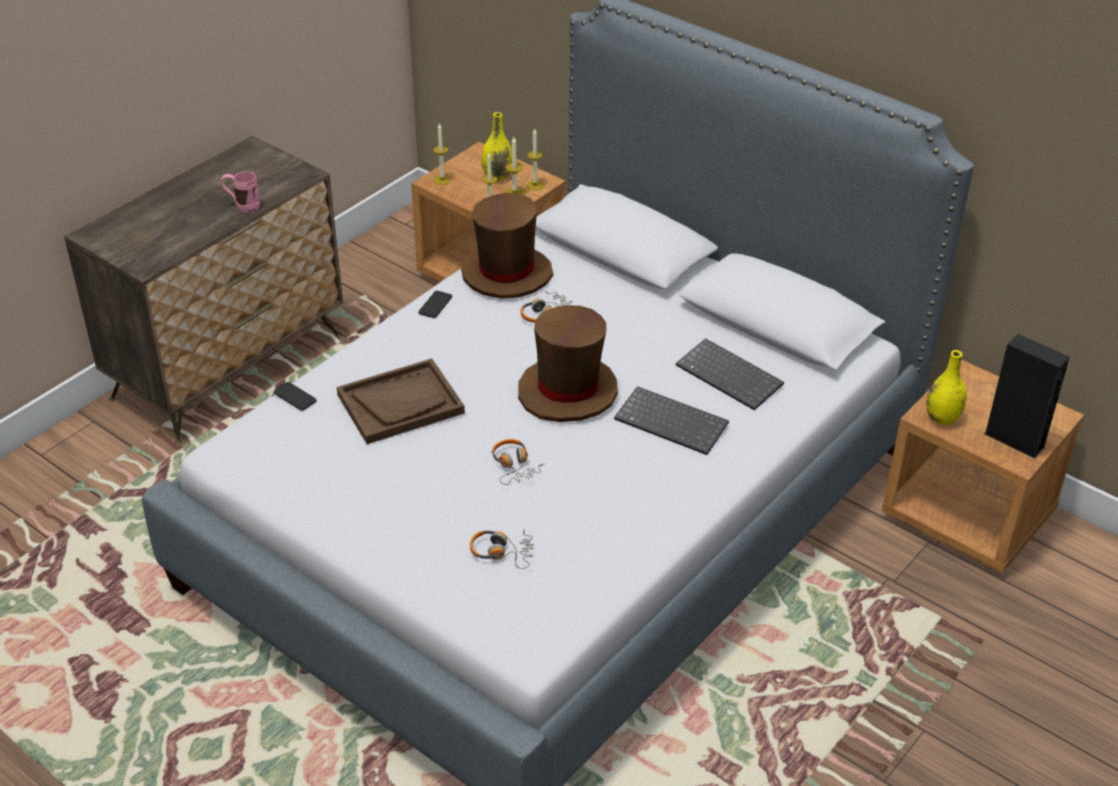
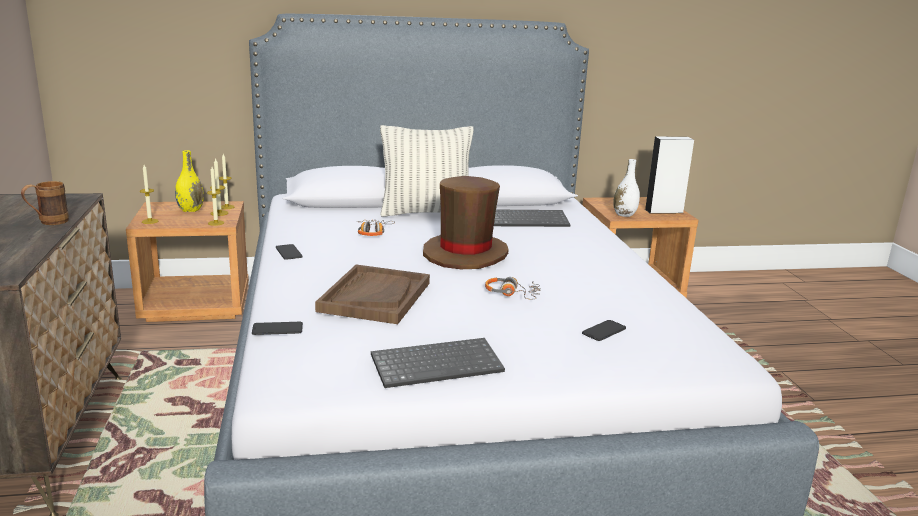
camera: 50 degrees left, 20 degrees down
(242, 206) = (48, 222): pink mug -> brown mug
(502, 552) = (604, 331): headphones -> phone
(506, 274) = (309, 226): brown hat -> none
(649, 307) = (426, 213): none -> pillow
(673, 422) = (546, 244): keyboard -> keyboard (438, 364)
(942, 418) = (624, 215): yellow vase -> white vase
(1014, 440) = (664, 211): black speaker -> white speaker

